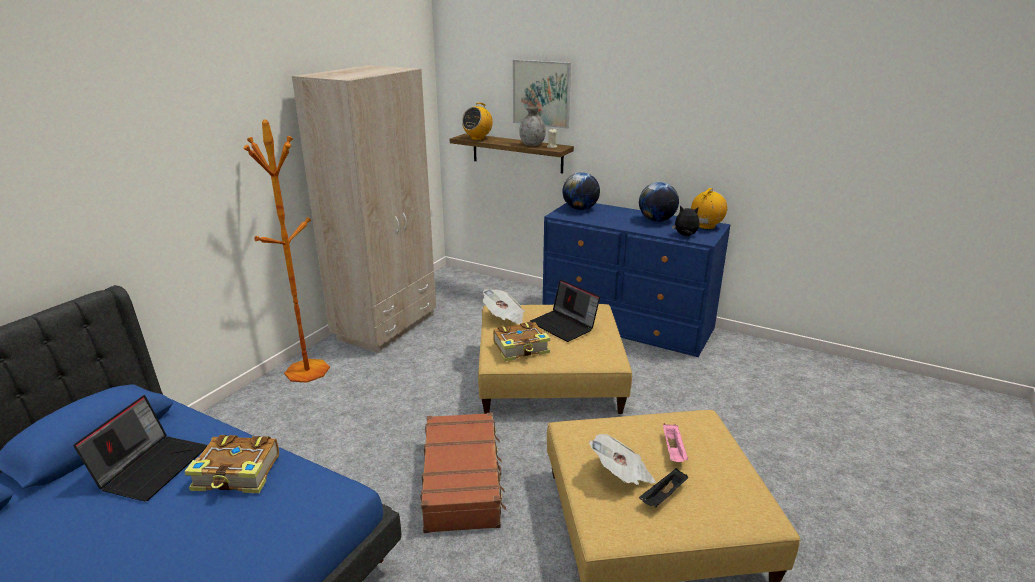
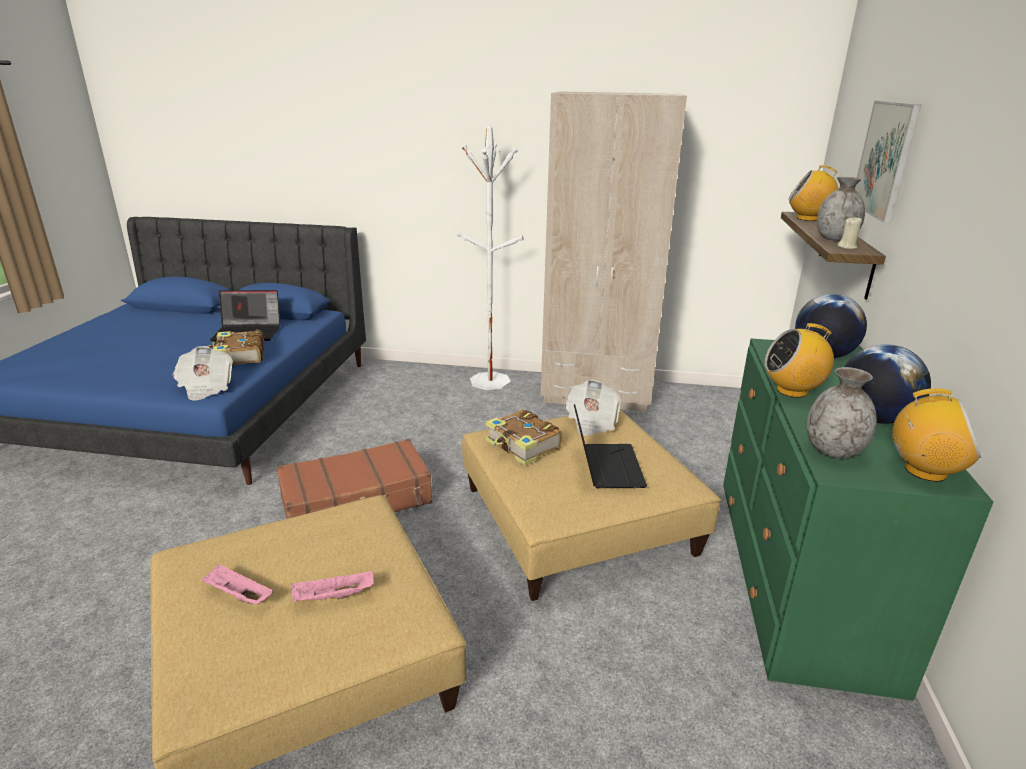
camera: 70 degrees right, 0 degrees up
(307, 370) = (490, 381): orange clothes rack -> white clothes rack
(564, 325) = (605, 466): laptop -> laptop turned 150 degrees clockwise
(620, 226) = (792, 391): none -> radio
(621, 474) = (279, 556): newspaper -> newspaper (206, 387)
(627, 323) = (798, 572): blue dresser -> green dresser
(663, 496) = (238, 595): black tray -> pink tray
(685, 235) = (832, 450): plush toy -> grey vase

